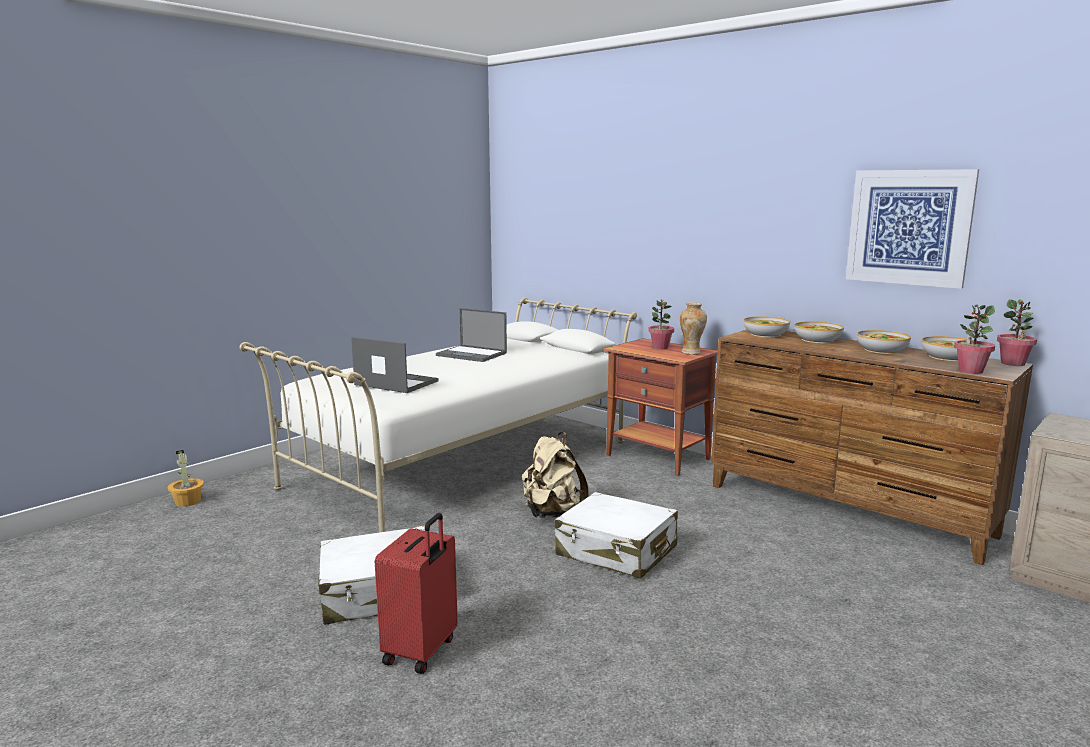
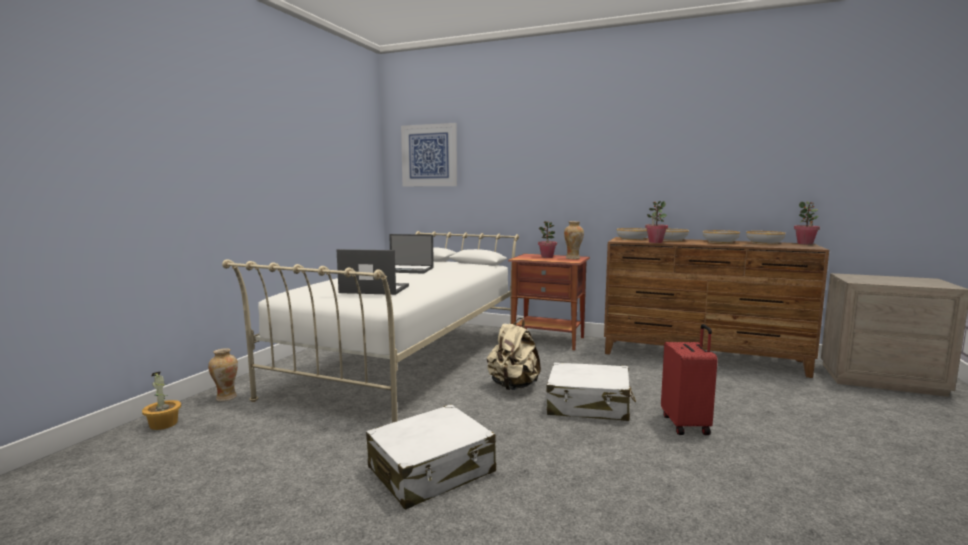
camera: 20 degrees left, 5 degrees down
(256, 481) = (226, 397): none -> vase
(422, 651) = (518, 513): red suitcase -> red suitcase (686, 424)
(909, 227) = (725, 160): picture -> picture (429, 155)
(970, 371) = (795, 247): potted plant -> potted plant (655, 242)

